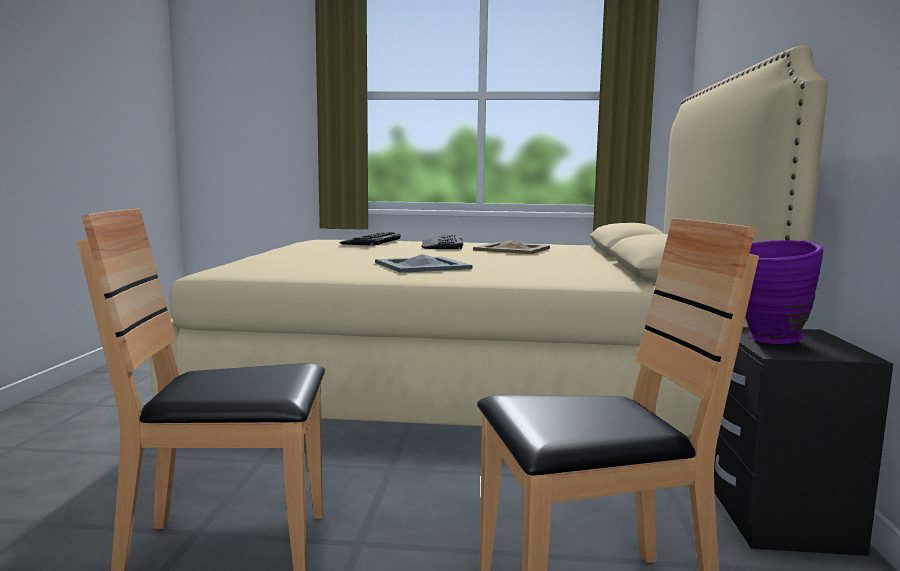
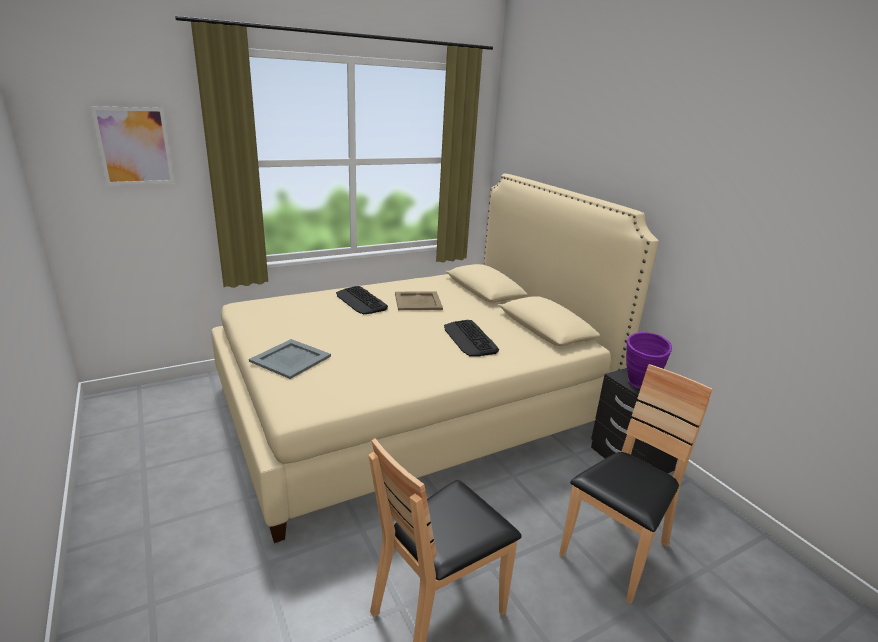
camera: 35 degrees left, 15 degrees up
(260, 76) = (134, 146): none -> picture
(371, 241) = (304, 307): keyboard -> keyboard (470, 339)
(422, 265) = (413, 353): grey tray -> grey tray (290, 358)

